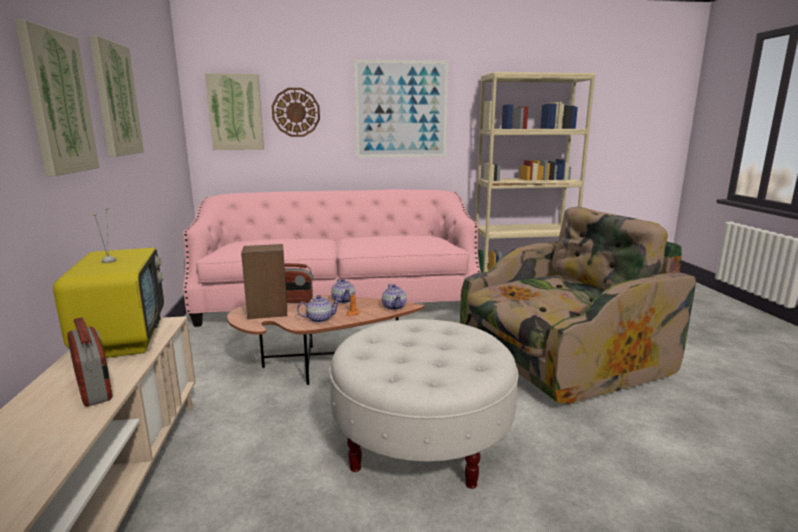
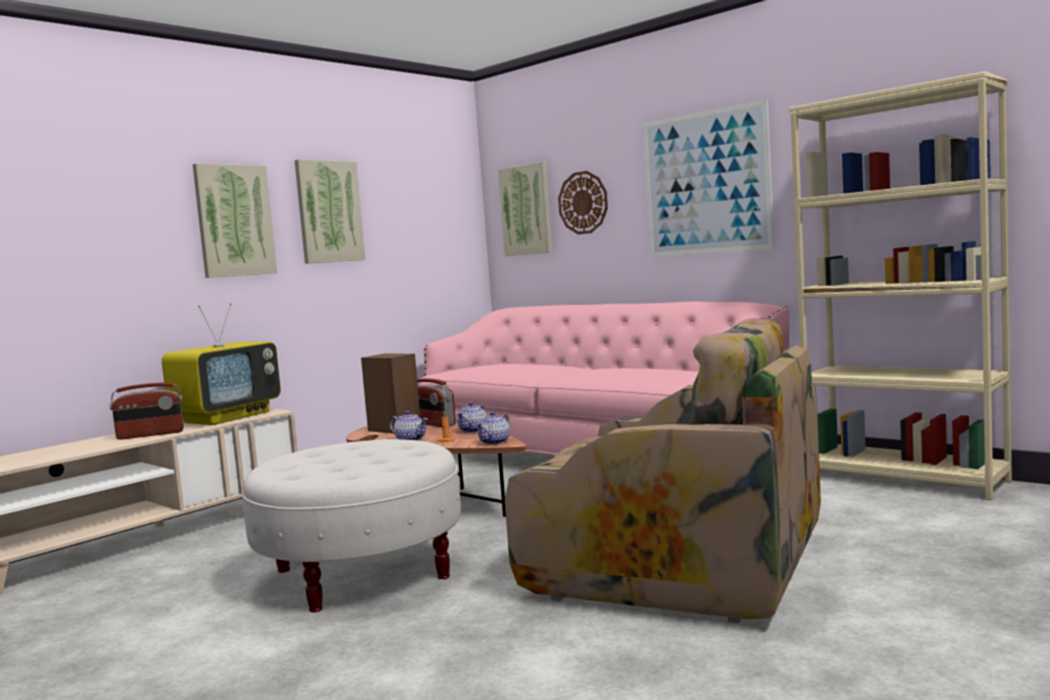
camera: 50 degrees right, 10 degrees down
(94, 387) = (150, 435): radio -> radio turned 60 degrees clockwise

